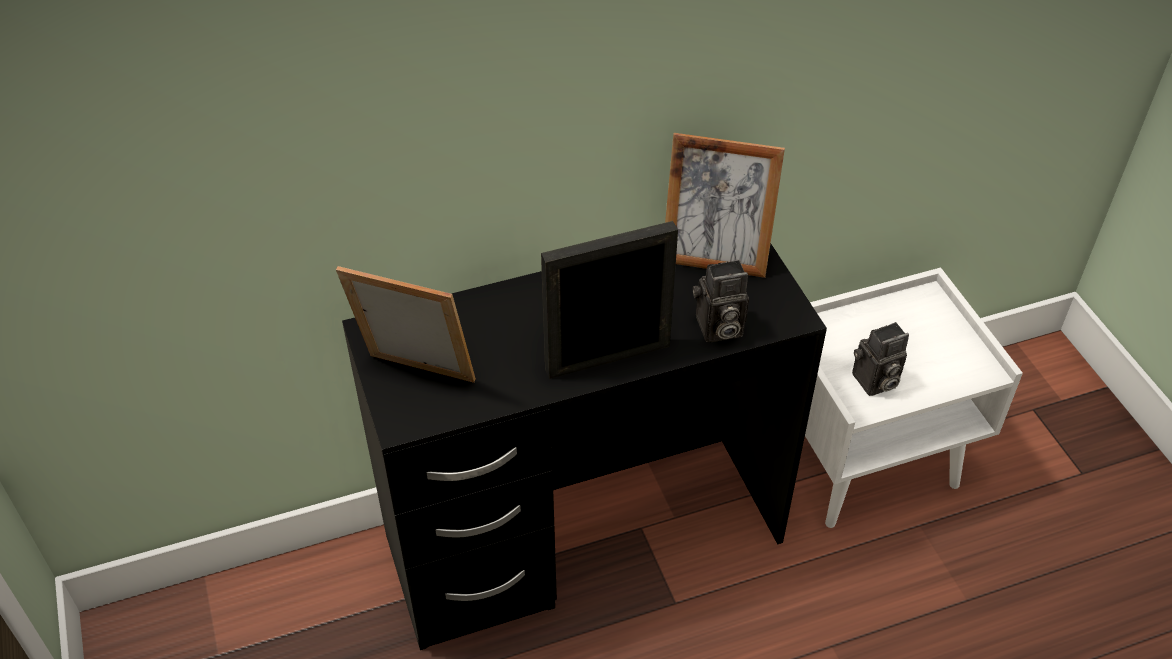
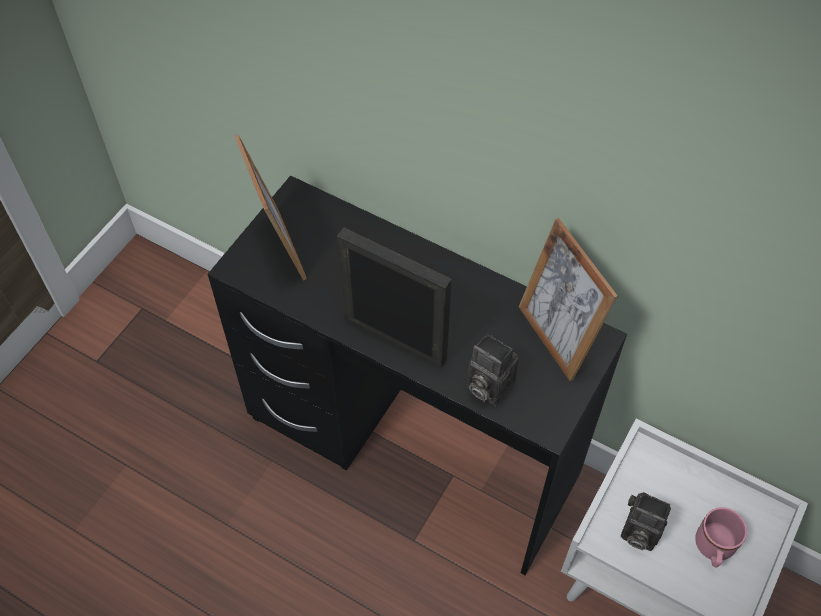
camera: 50 degrees right, 10 degrees up
(928, 348) = (713, 549): none -> pink mug

